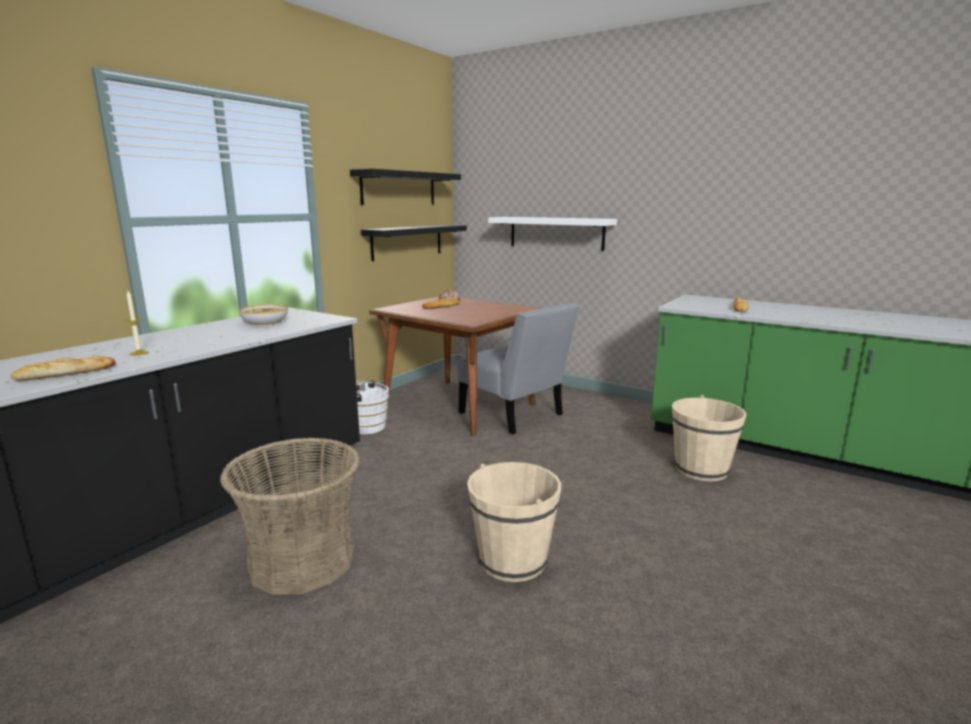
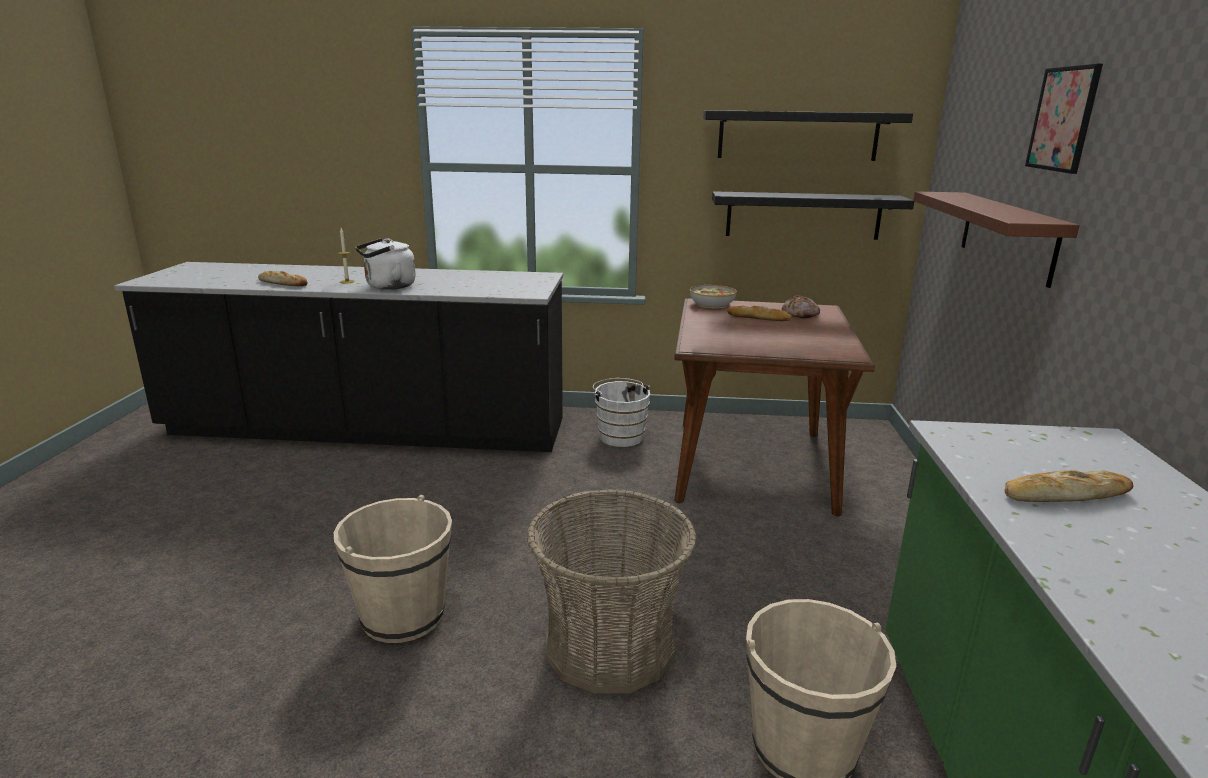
camera: 60 degrees right, 5 degrees up
(203, 344) = (387, 286): none -> white kettle
(265, 322) = (485, 281): bowl -> bowl (712, 304)
(302, 560) = (348, 503): basket -> basket (609, 646)
(514, 416) = (776, 512): grey chair -> none
(556, 233) = (1007, 235): white shelf -> brown shelf
(586, 172) = (1063, 119): none -> picture

